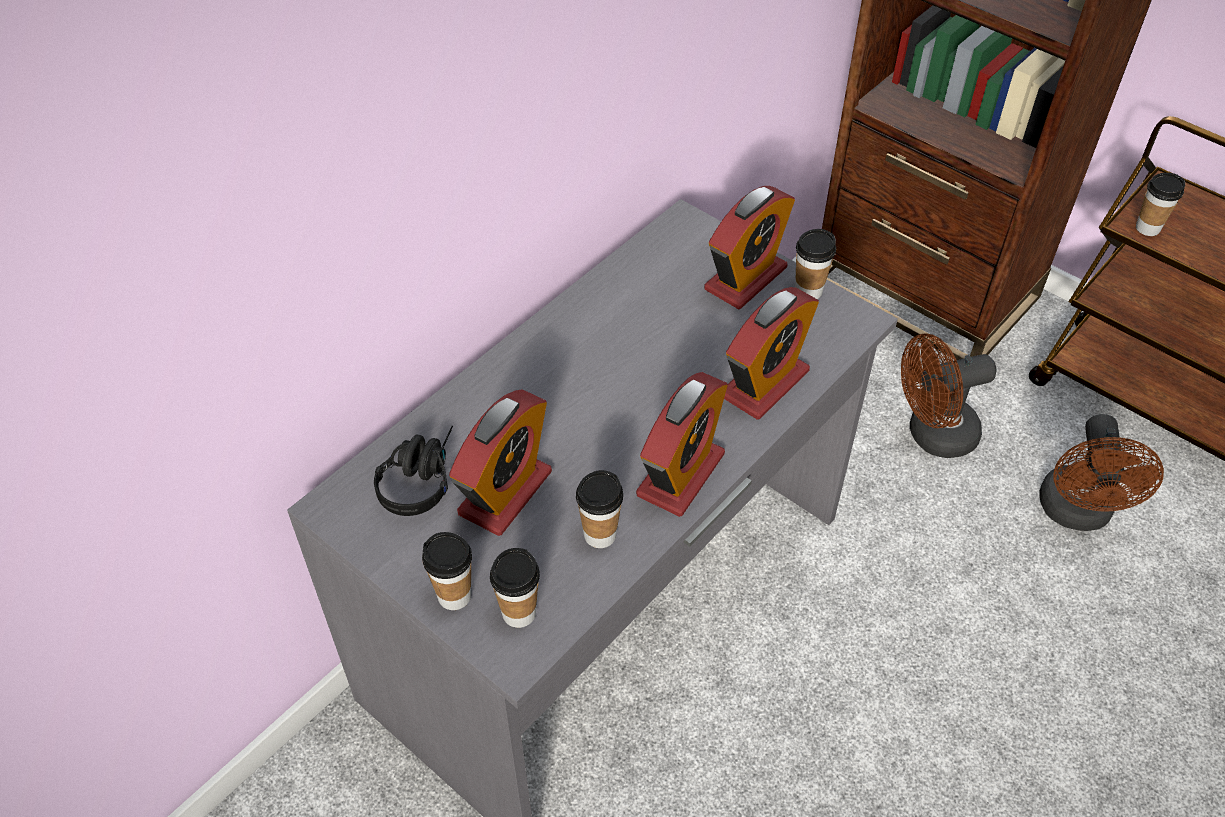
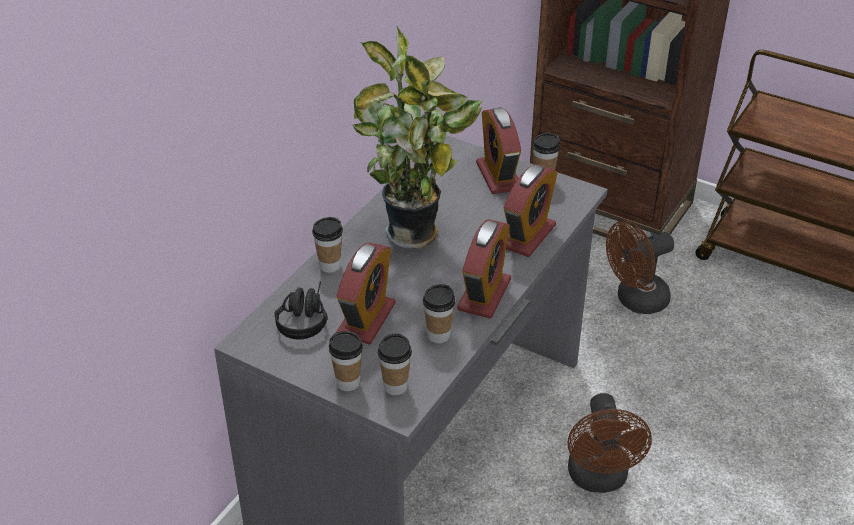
camera: 10 degrees left, 10 degrees down
(609, 364) = (417, 236): none -> potted plant
(745, 278) = (498, 176): alarm clock -> alarm clock turned 135 degrees clockwise
(1076, 513) = (748, 338): brown fan -> brown fan (599, 479)
(1147, 228) = (759, 128): cup -> cup (330, 266)

